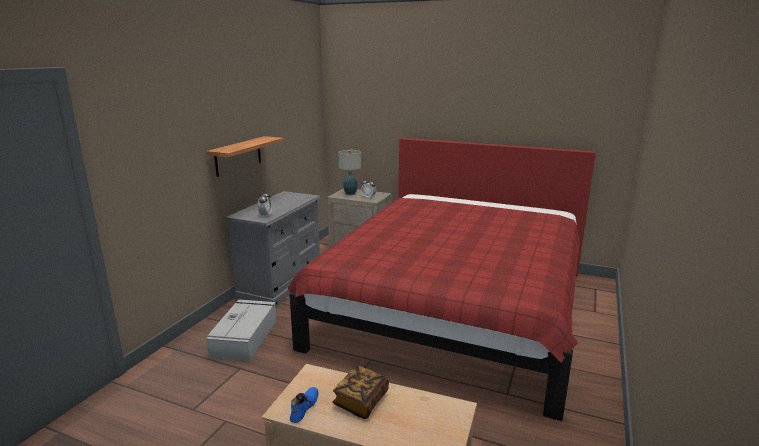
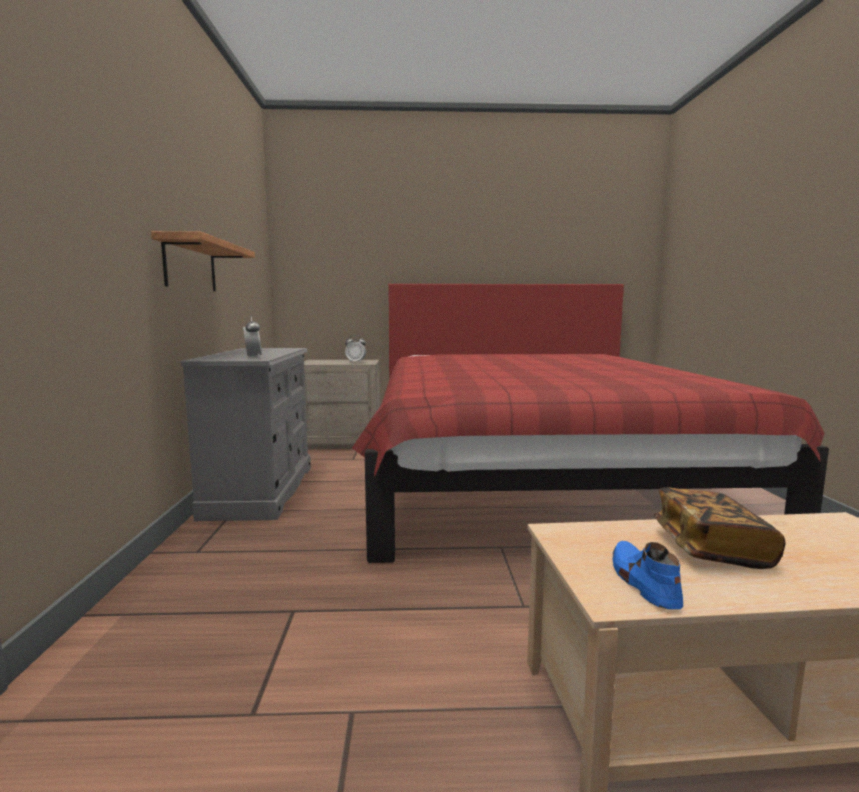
camera: 25 degrees left, 10 degrees down
(245, 337) = (259, 564): grey storage box -> none
(350, 193) = (325, 361): table lamp -> none

